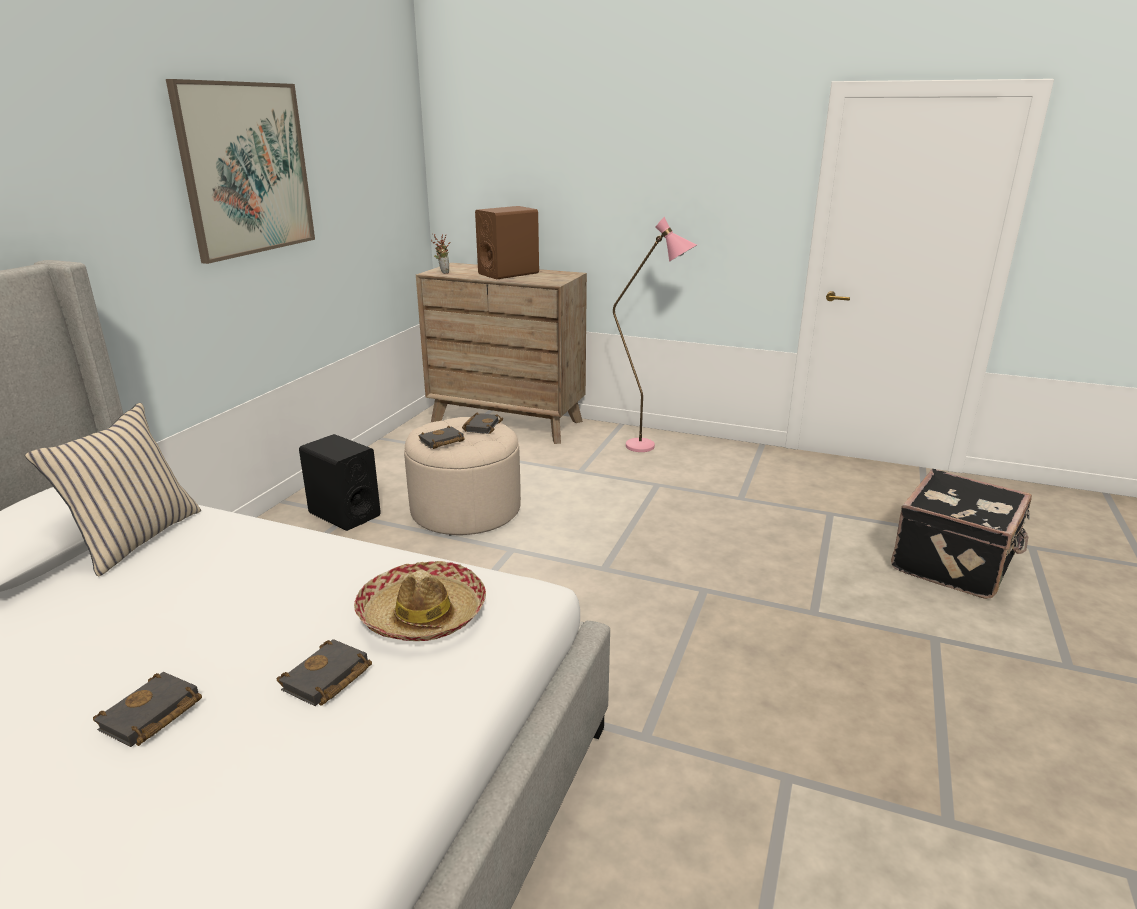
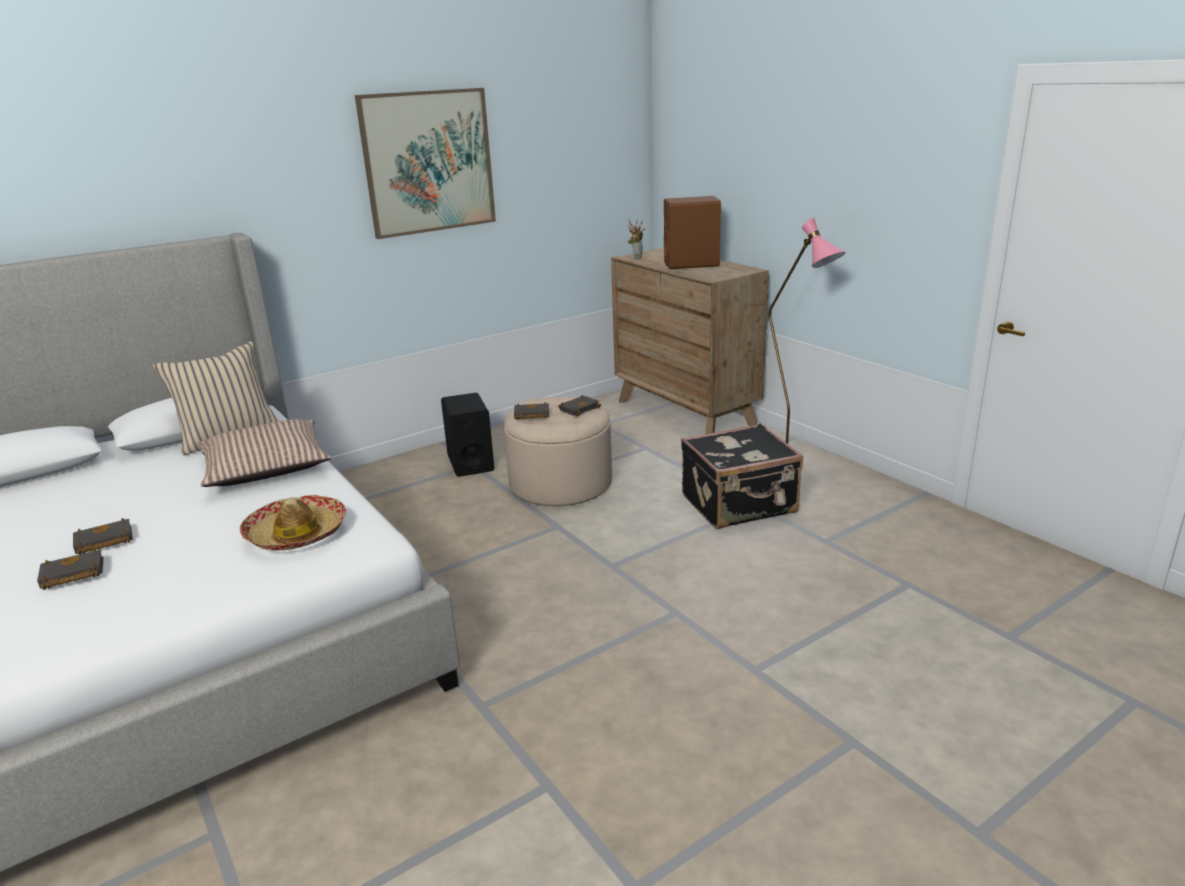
camera: 35 degrees right, 0 degrees up
(253, 558) = (266, 467): none -> pillow
(326, 680) = (197, 554): black book -> black book (71, 575)
(955, 563) = (992, 682): black suitcase -> black suitcase (740, 505)

